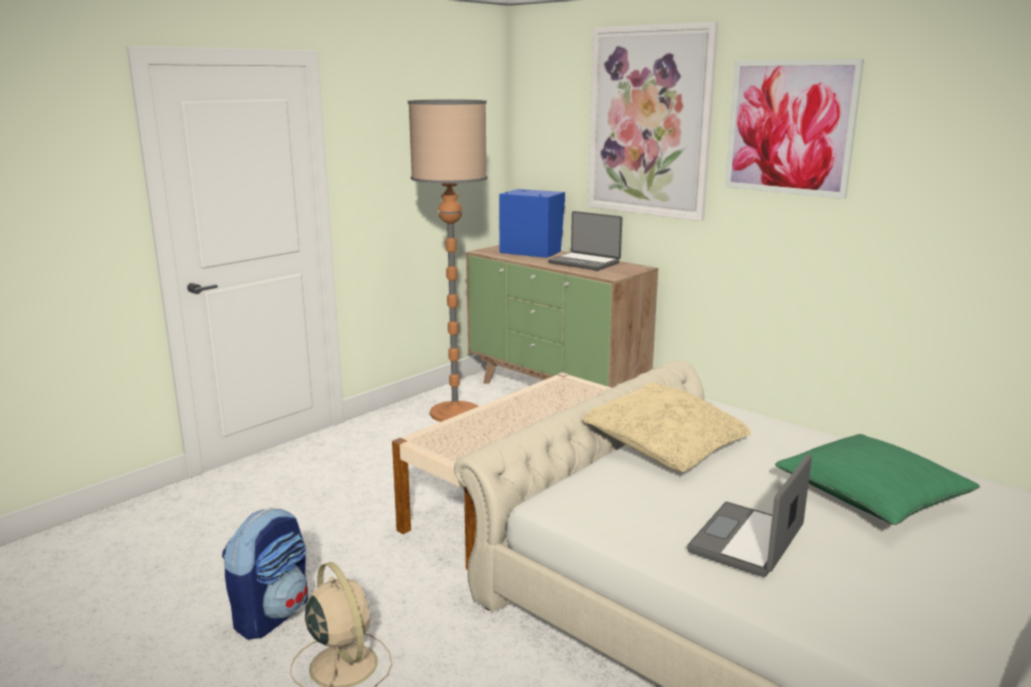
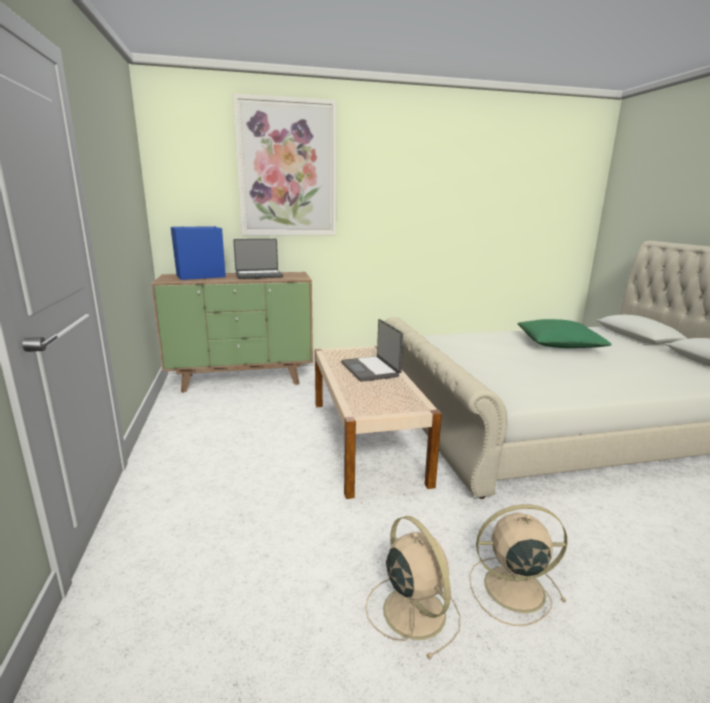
camera: 55 degrees left, 0 degrees up
(272, 614) = (412, 609): backpack -> beige fan
(455, 413) = (206, 416): floor lamp -> none
(666, 445) = (467, 357): beige pillow -> none
(748, 541) = (594, 374): laptop -> laptop (371, 369)
(790, 127) = (386, 172): picture -> none

